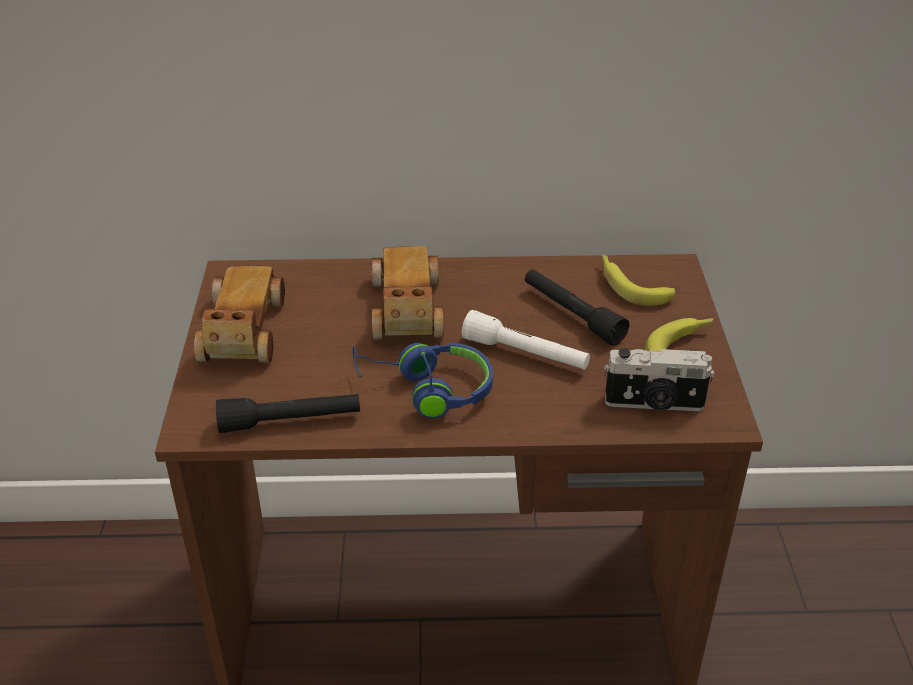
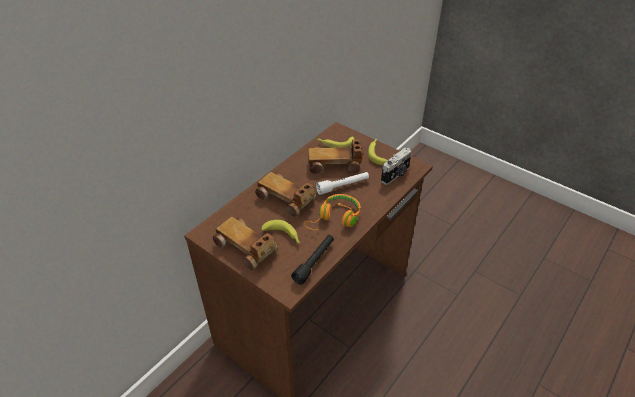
camera: 50 degrees left, 5 degrees up
(314, 354) = (283, 236): none -> banana
(426, 390) = (335, 219): blue headphones -> orange headphones
(572, 315) = (335, 165): black flashlight -> toy car

